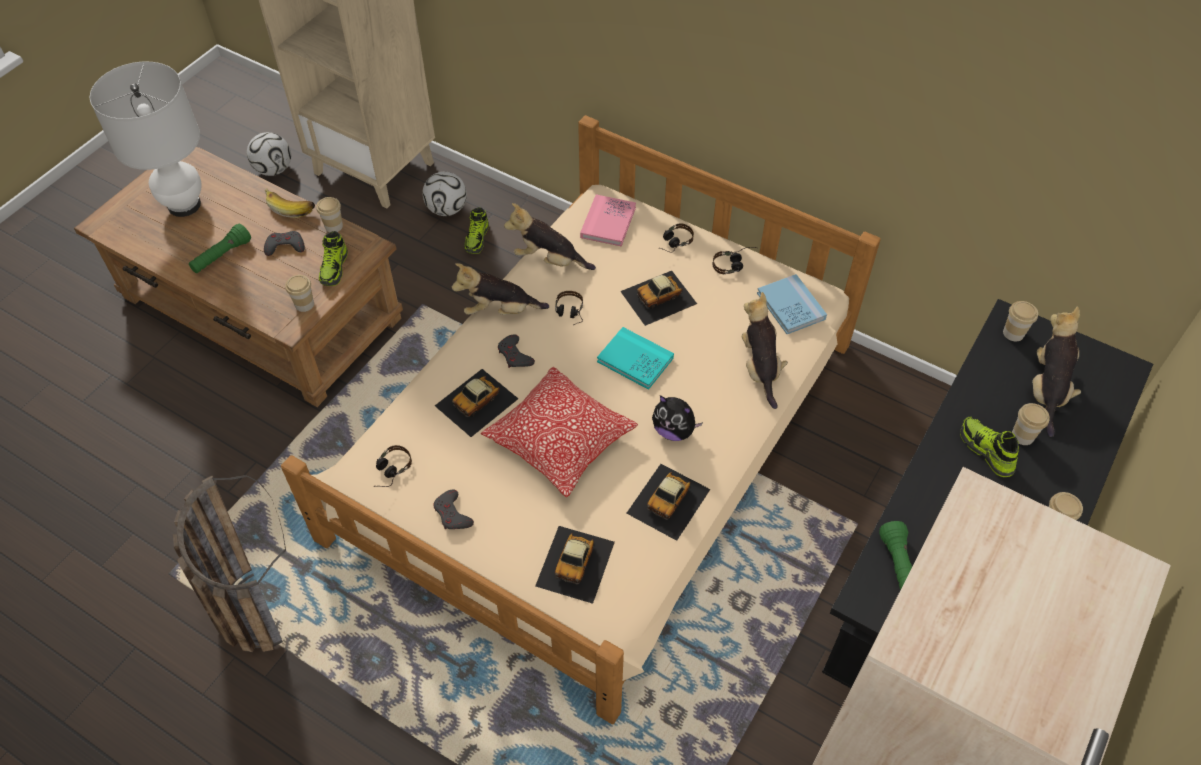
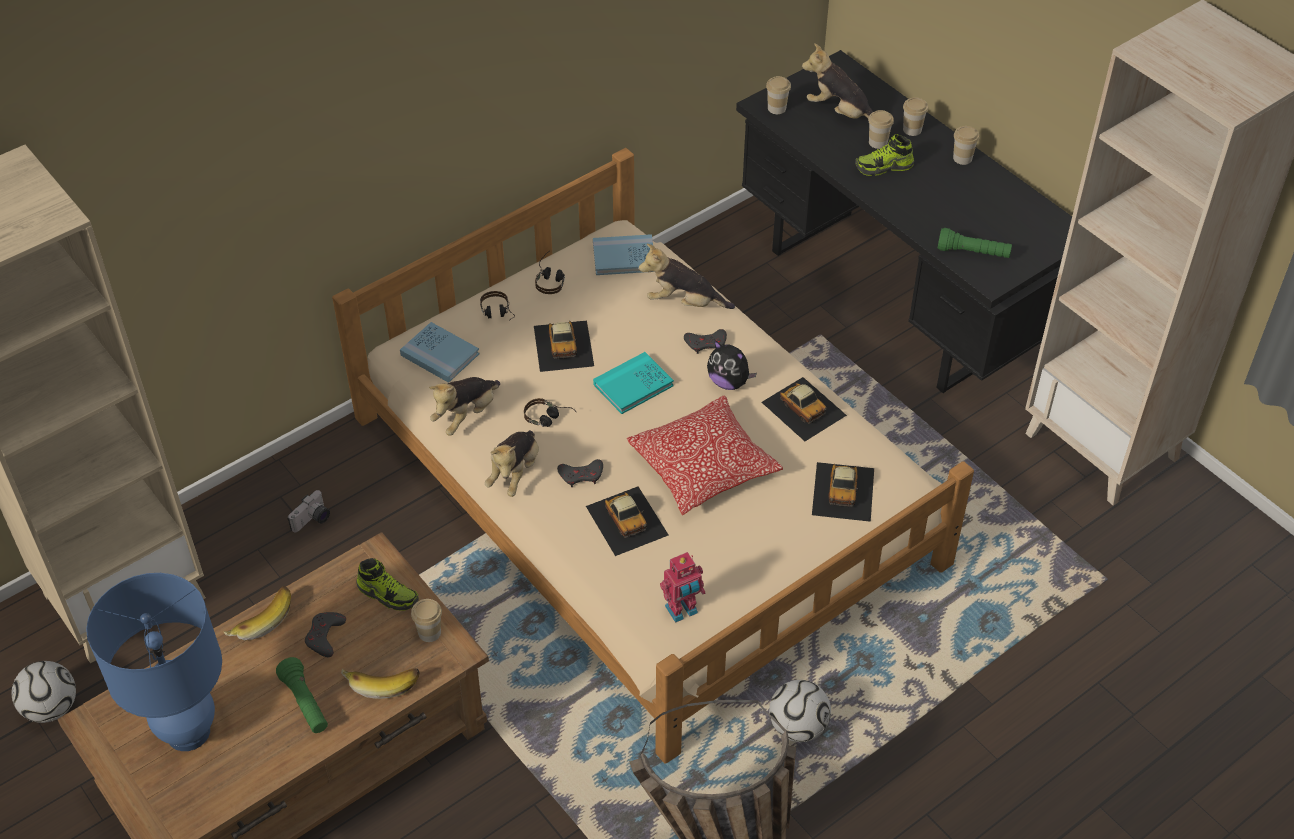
camera: 70 degrees left, 5 degrees down
(184, 205) = (188, 732): white table lamp -> blue table lamp
(251, 293) = (383, 681): none -> banana
(333, 226) = (319, 583): cup -> cup (912, 129)
(389, 472) = (682, 611): headphones -> toy robot
(447, 209) = (246, 538): football -> football (797, 726)
(452, 514) = (754, 570): grey game controller -> grey game controller (706, 343)
(477, 239) = (312, 520): shoe -> camera
(576, 563) = (843, 491): toy car -> toy car turned 60 degrees clockwise
(608, 222) = (440, 354): pink book -> blue book
(674, 430) = (729, 382): plush toy -> plush toy turned 75 degrees clockwise

